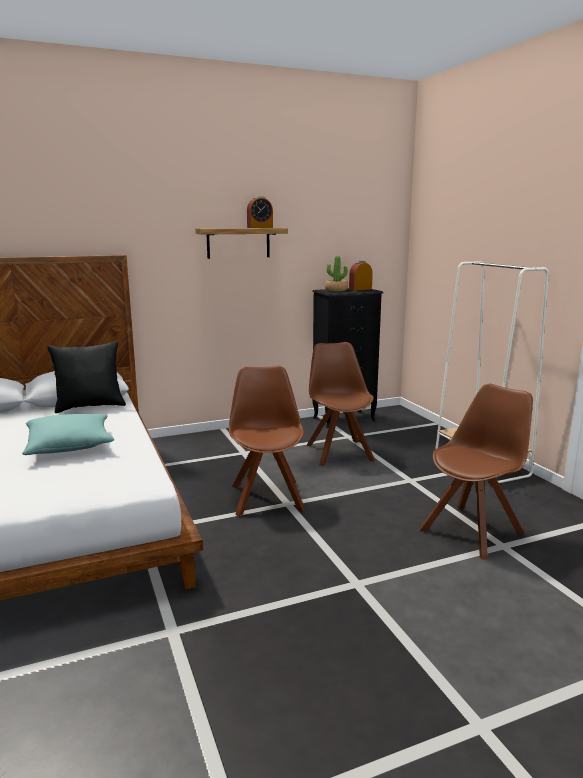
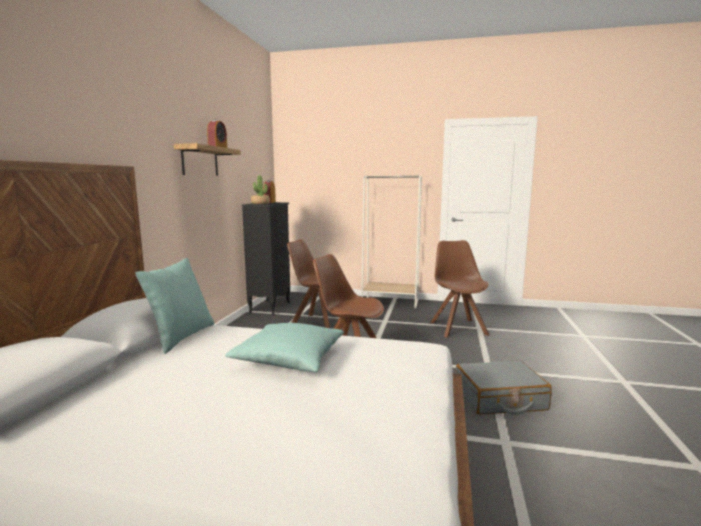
camera: 55 degrees left, 5 degrees down
(90, 406) = (181, 337): black pillow -> turquoise pillow
(276, 608) = (500, 398): none -> grey suitcase

